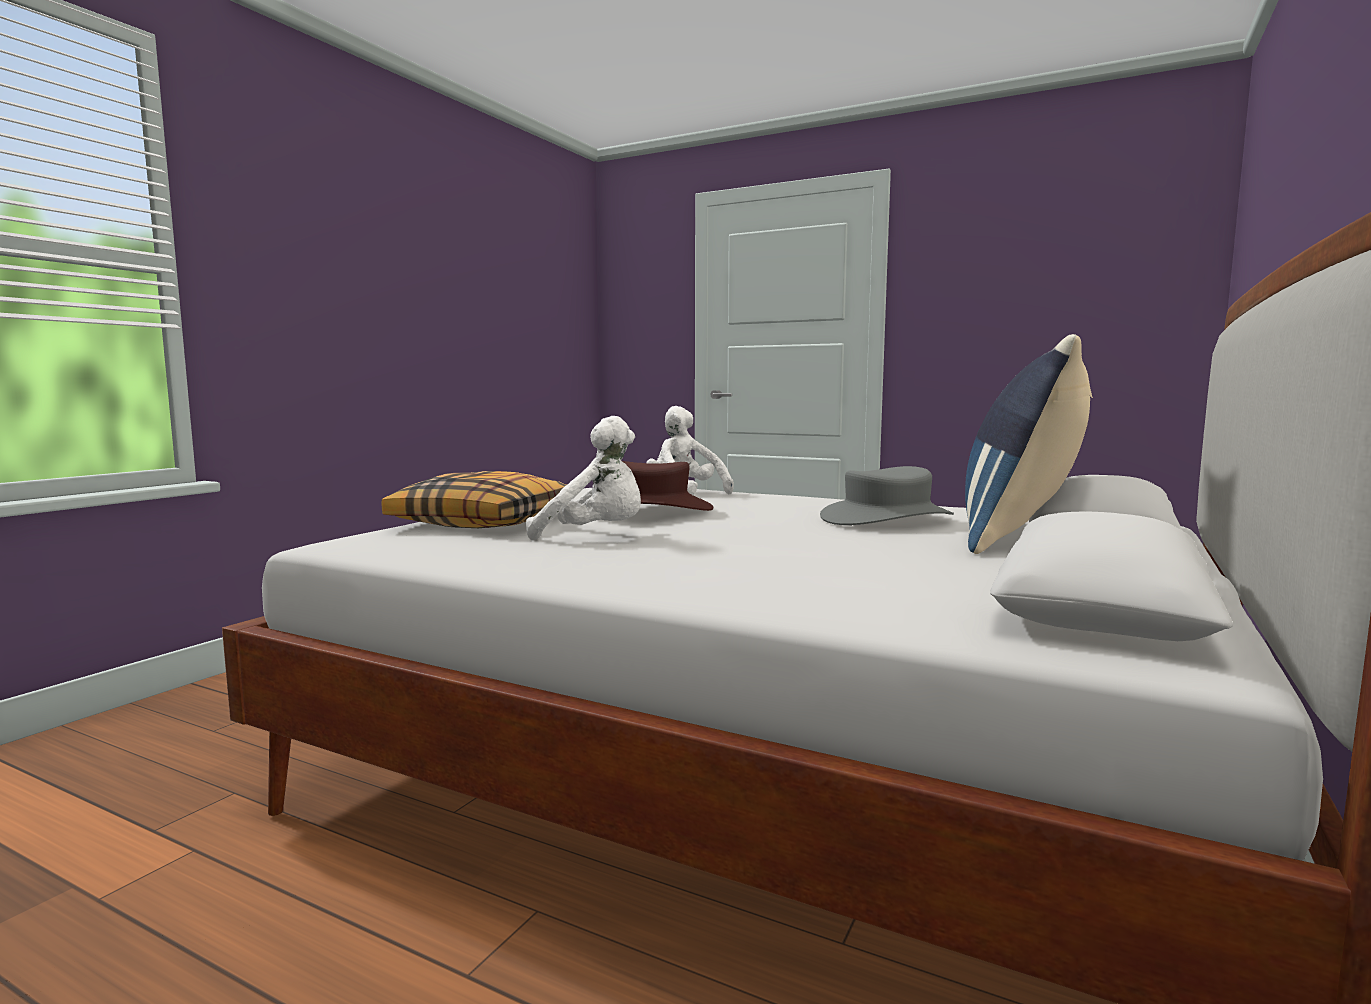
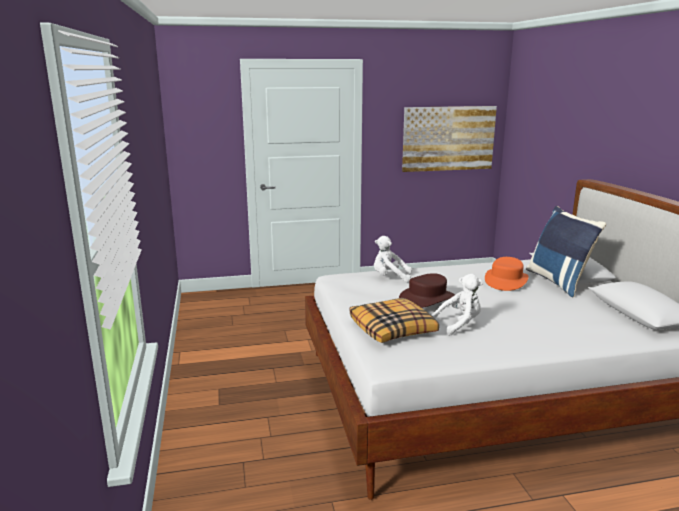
camera: 40 degrees left, 10 degrees up
(886, 518) = (506, 280): grey hat -> orange hat
(1073, 309) = (448, 138): none -> picture

